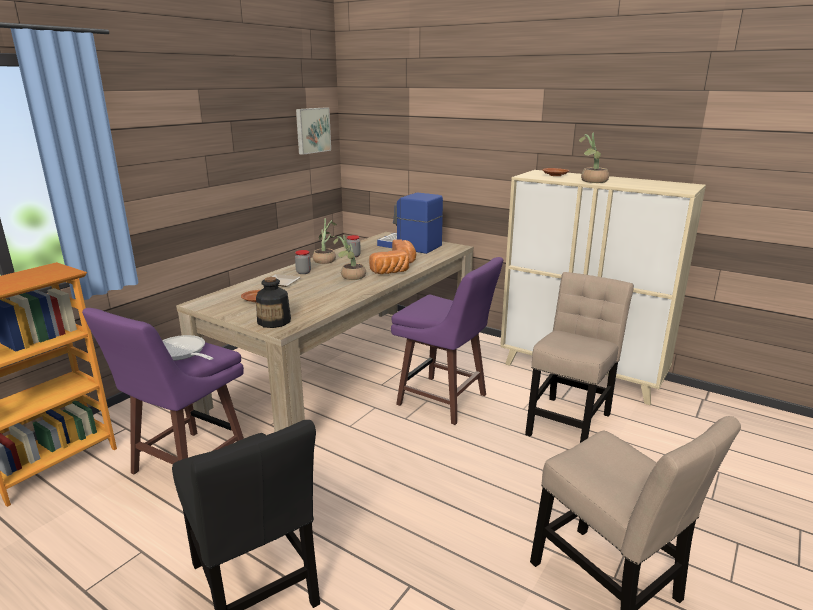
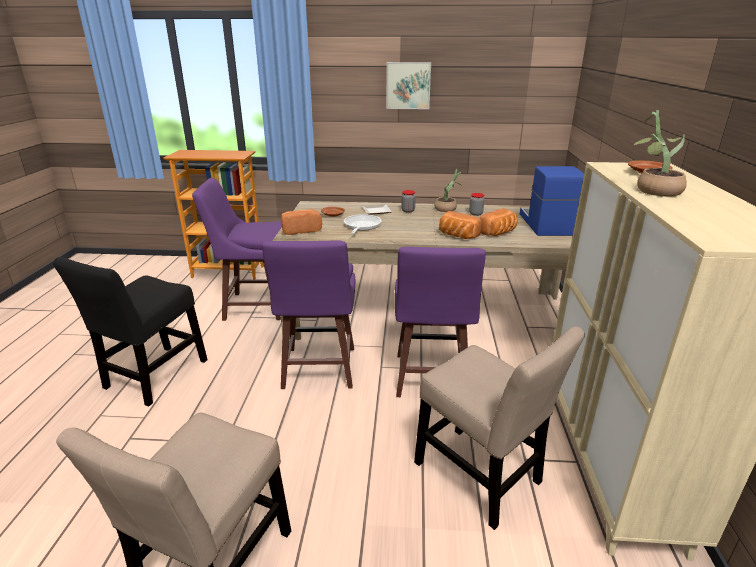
camera: 60 degrees right, 5 degrees up
(182, 353) = (255, 228): frying pan -> frying pan (361, 226)
(274, 321) = (301, 230): bottle -> bread
(312, 130) = (533, 83): picture -> picture (408, 85)
(350, 277) = (421, 226): potted plant -> none
(373, 454) = (318, 369): none -> purple stool
(569, 421) = (481, 477): beige chair -> beige chair turned 45 degrees clockwise

